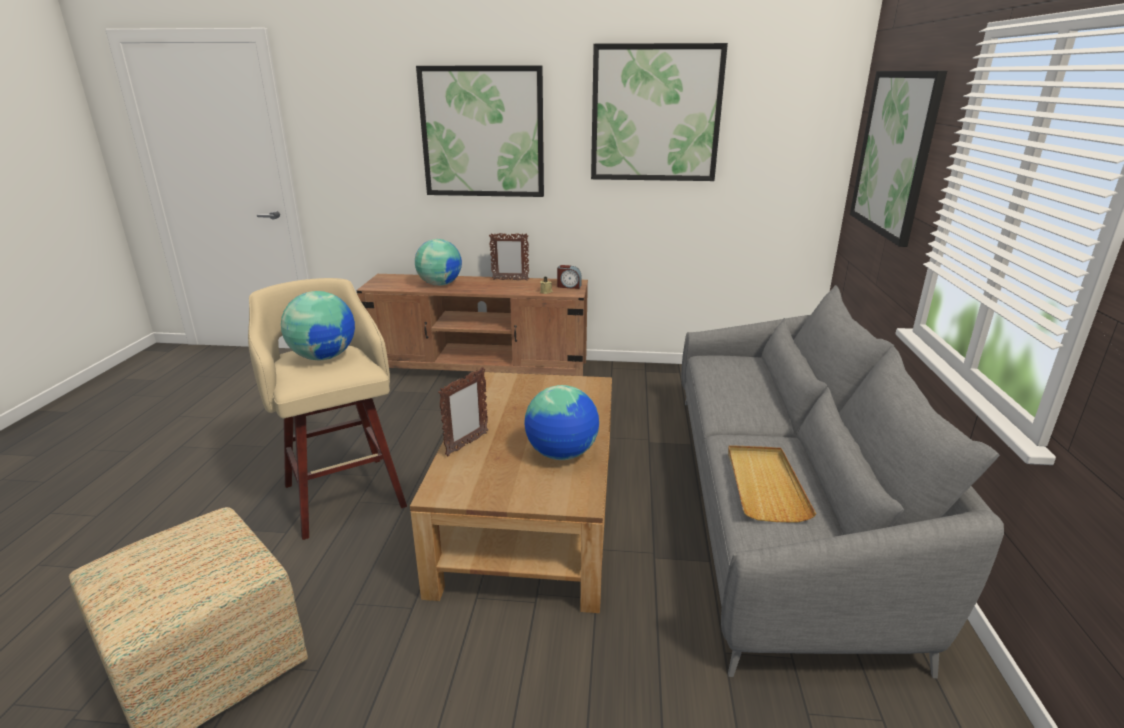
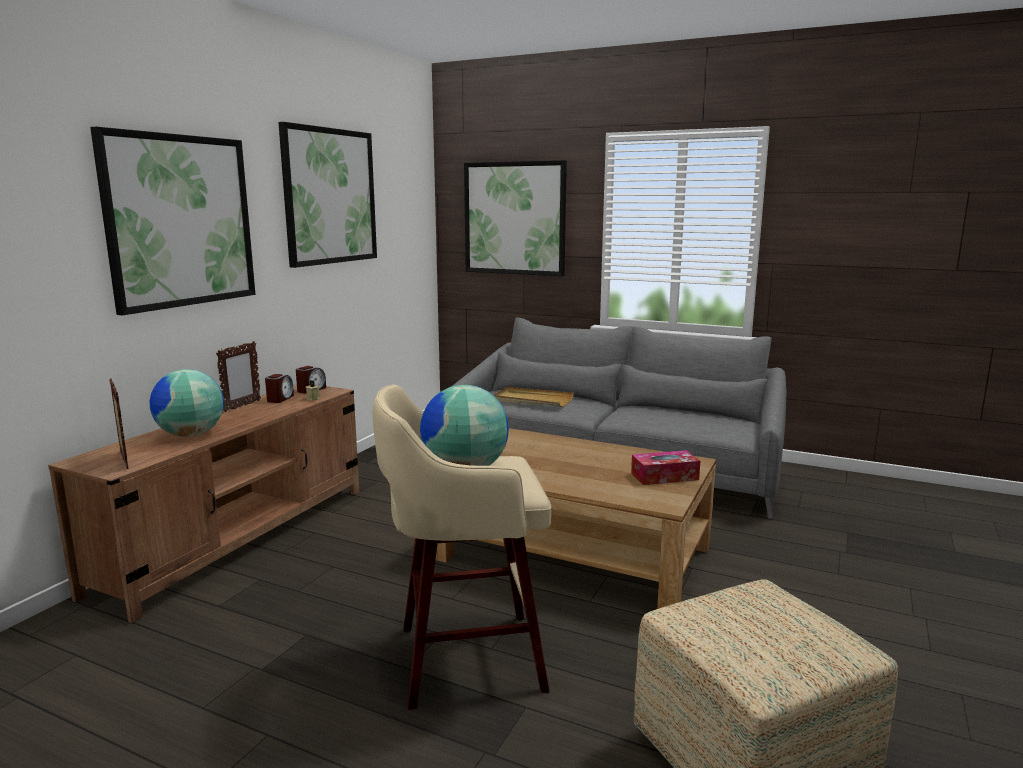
camera: 70 degrees left, 10 degrees down
(466, 444) = (587, 487): picture frame -> picture frame (123, 460)
(517, 485) = (664, 476): none -> tissue box
(536, 284) = (280, 399): none -> alarm clock
(562, 454) = (624, 458): globe -> none
(764, 485) = (680, 421): beige tray -> beige tray (532, 400)

